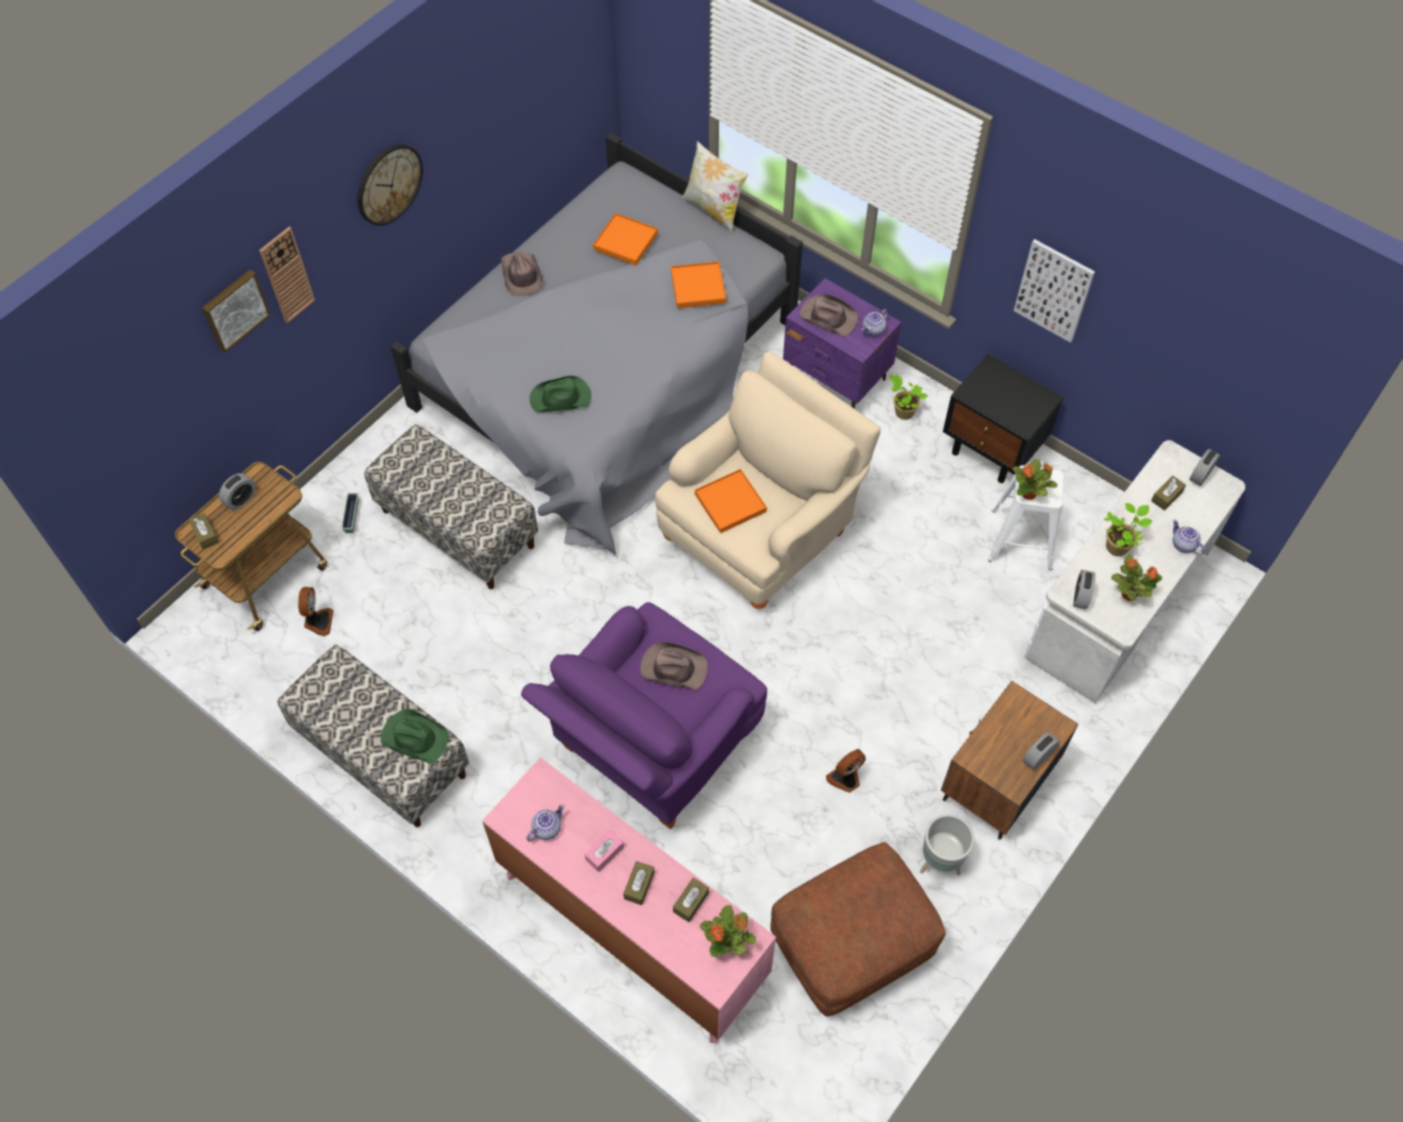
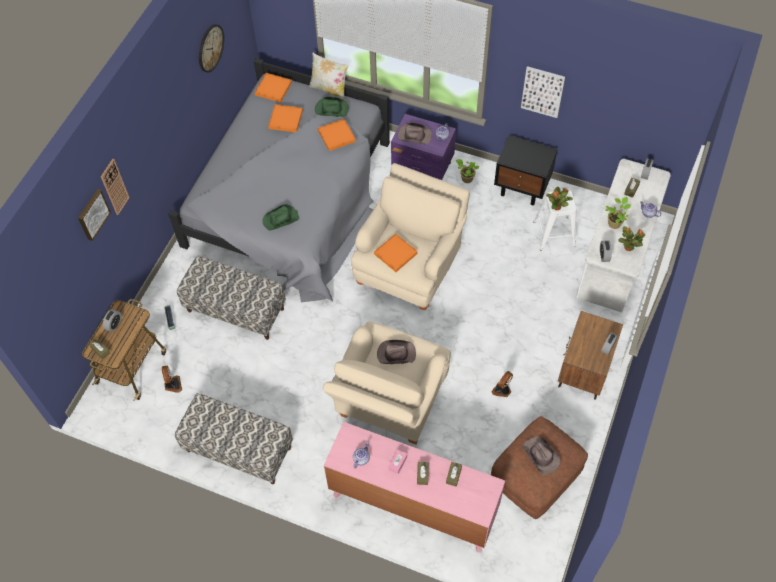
camera: 15 degrees left, 0 degrees up
(389, 184) = (155, 120): wall clock -> wall clock (210, 48)
(414, 737) = (262, 432): green hat -> green hat (331, 109)
(521, 275) = (231, 154): brown hat -> brown hat (541, 456)
(624, 188) = (273, 89): none -> orange tray
(651, 746) = (389, 402): purple armchair -> beige armchair
(728, 943) = (481, 491): potted plant -> none
(939, 863) = (567, 421): grey planter -> none

